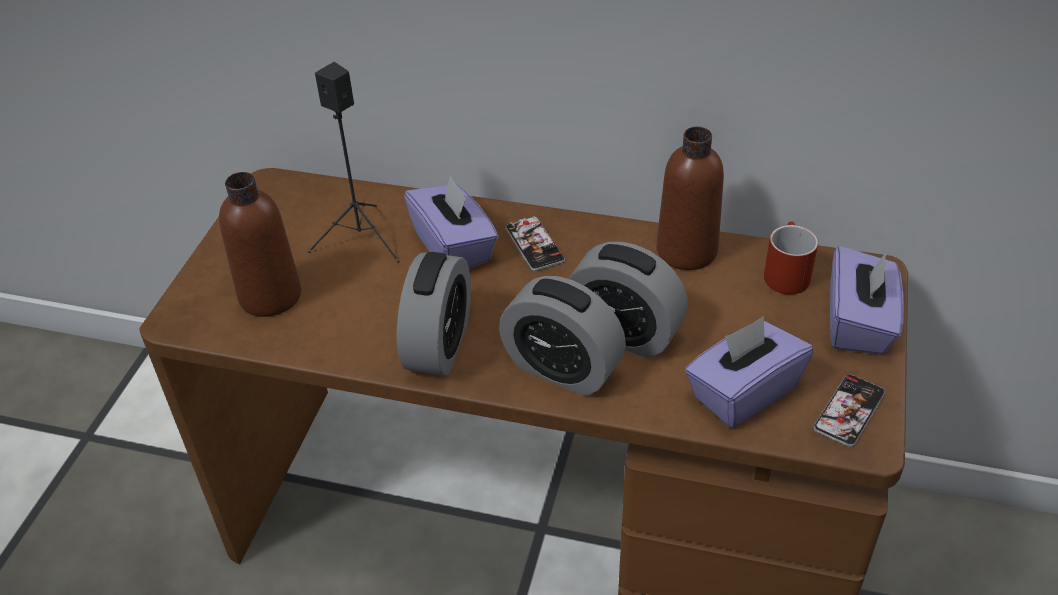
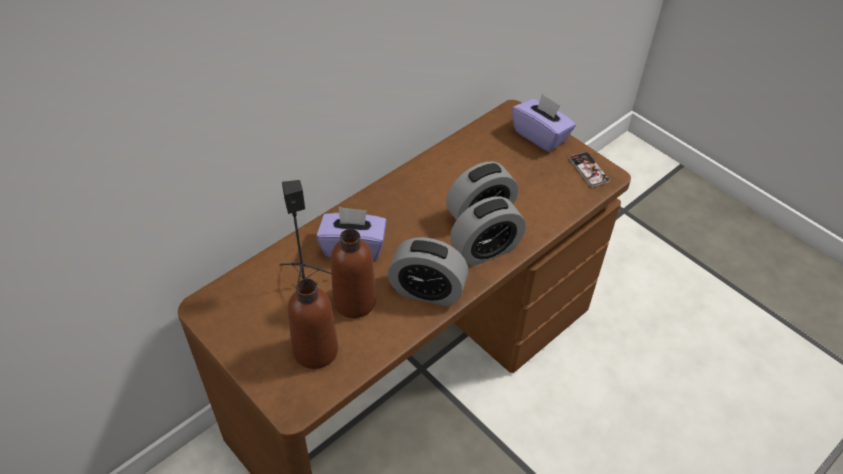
camera: 60 degrees left, 5 degrees up
(439, 345) = (427, 290): alarm clock -> alarm clock turned 150 degrees clockwise
(534, 245) = (383, 213): phone -> none
(686, 251) = (442, 161): brown bottle -> brown bottle (354, 301)
(742, 392) = (552, 196): purple tissue box -> none
(784, 272) = (488, 138): red mug -> none

